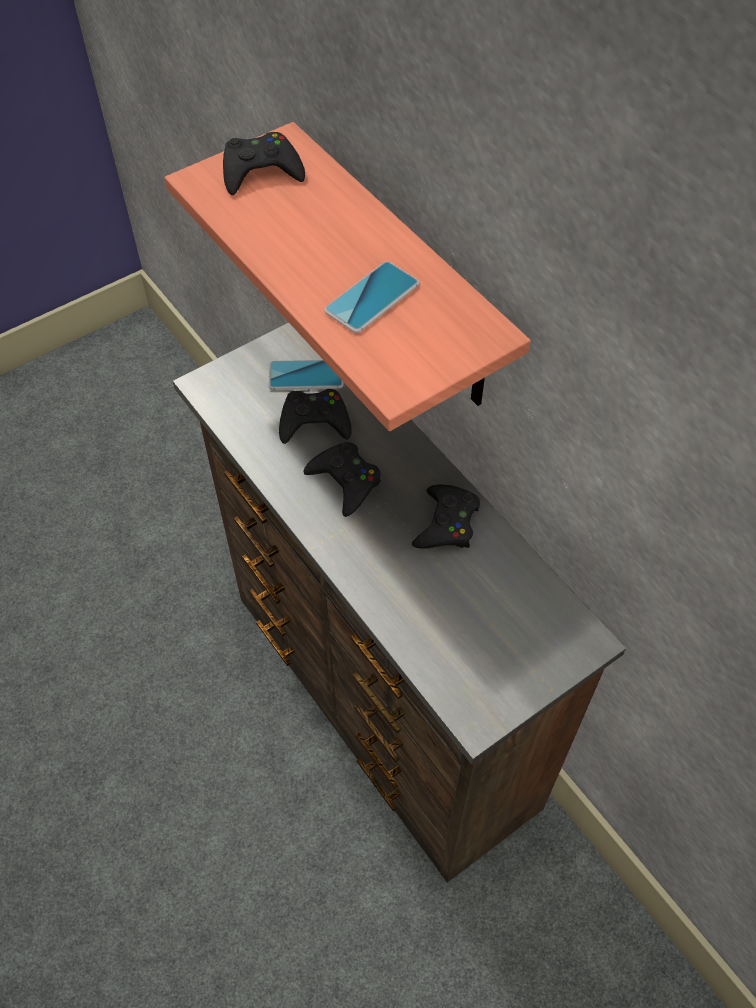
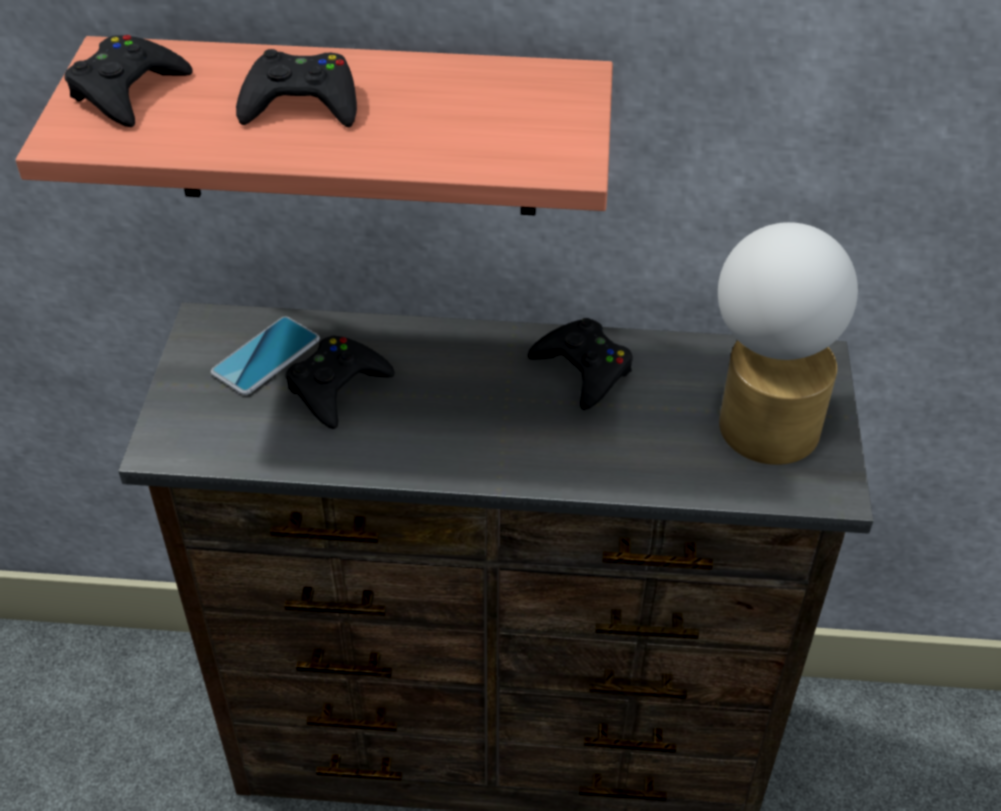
camera: 50 degrees left, 10 degrees down
(345, 481) = (444, 411): black game controller -> black game controller (301, 103)
(372, 298) = (428, 117): phone -> none
(504, 643) = (765, 416): none -> table lamp

